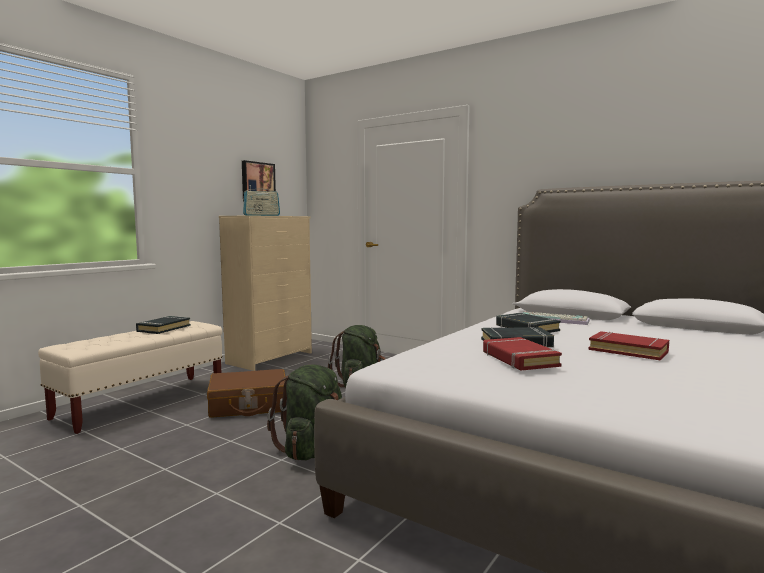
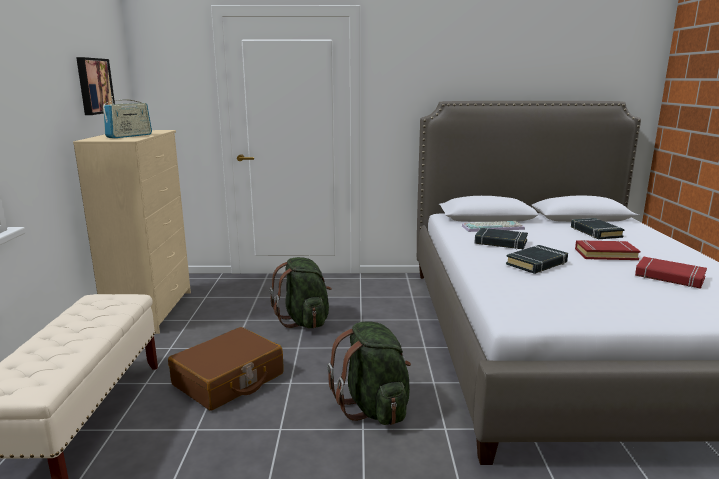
camera: 35 degrees left, 10 degrees up
(163, 328) = (85, 317): black book -> black book (595, 232)
(519, 359) = (579, 282): red book -> red book (669, 277)

